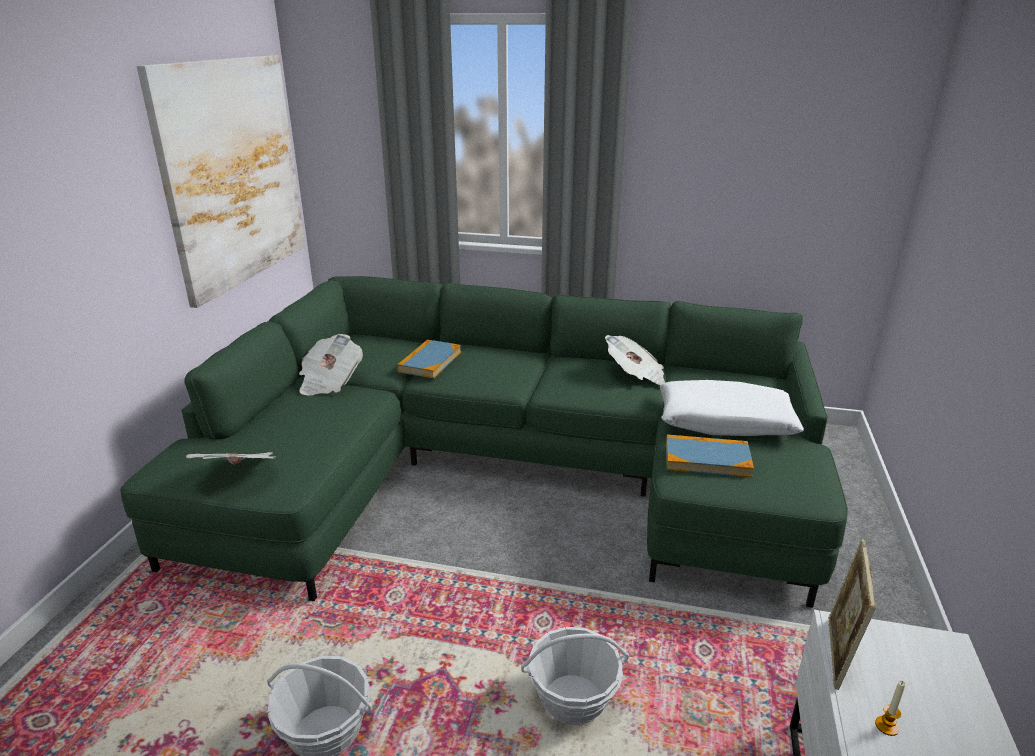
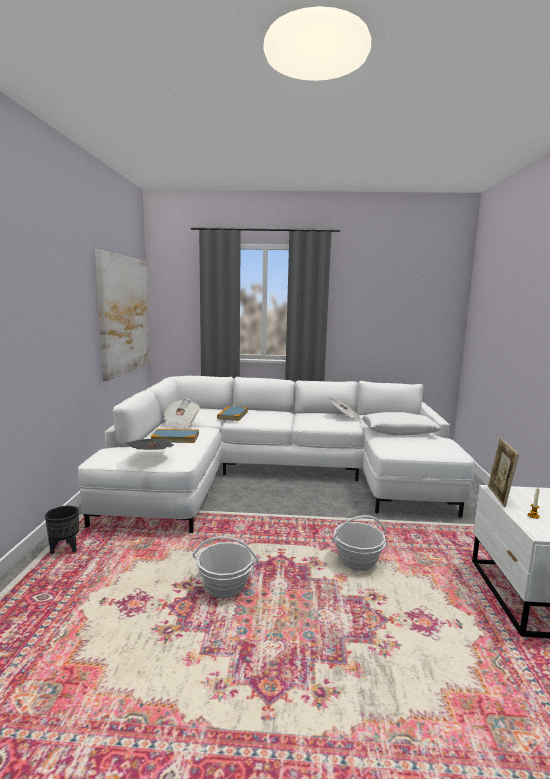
camera: 10 degrees left, 15 degrees down
(106, 619) = (64, 550): none -> black planter
(504, 471) = (277, 474): green sofa -> white sofa
(707, 459) = (398, 443): book -> book (175, 438)

